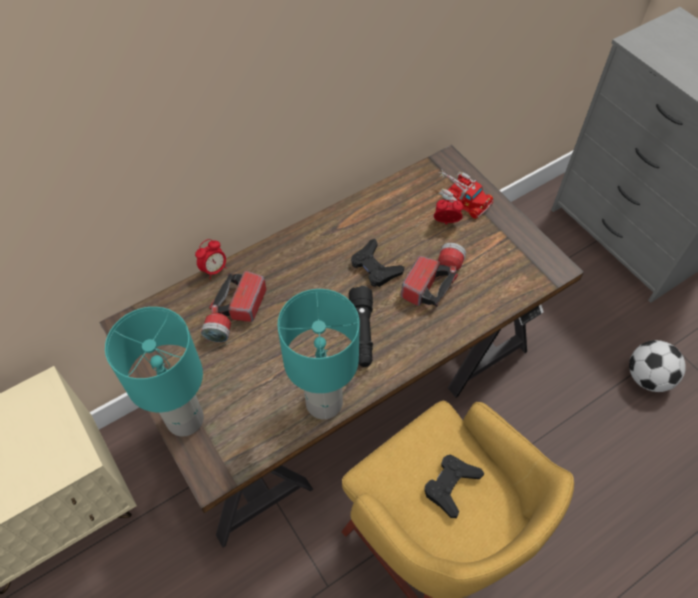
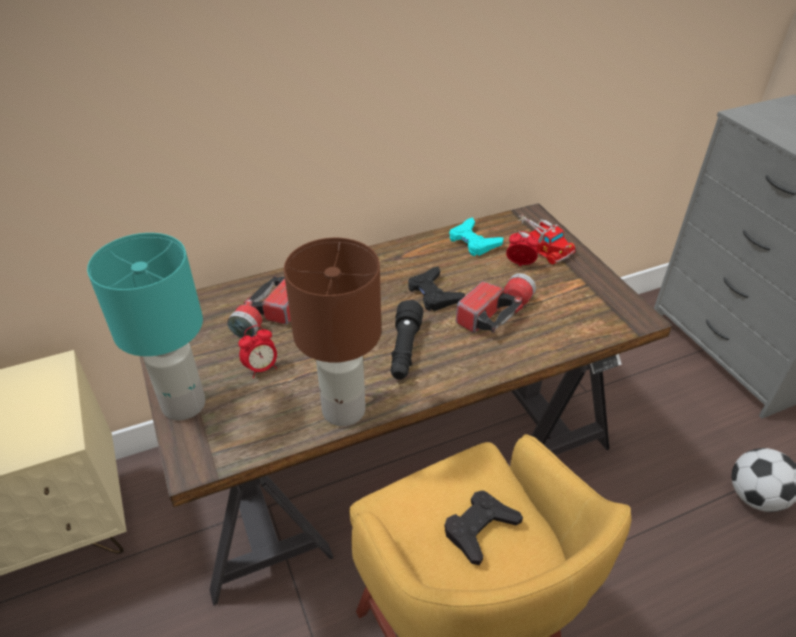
camera: 10 degrees right, 15 degrees down
(214, 270) = (262, 277): alarm clock -> alarm clock (261, 368)
(325, 403) = (344, 411): turquoise table lamp -> brown table lamp
(400, 201) = (473, 242): none -> turquoise game controller

